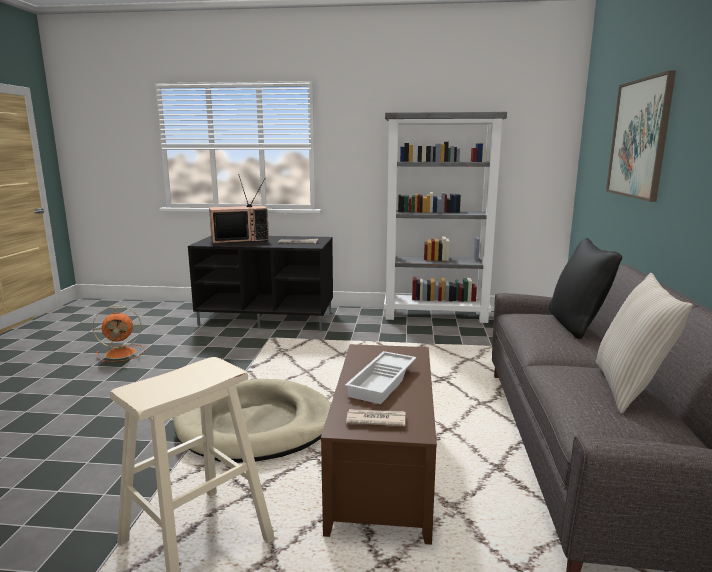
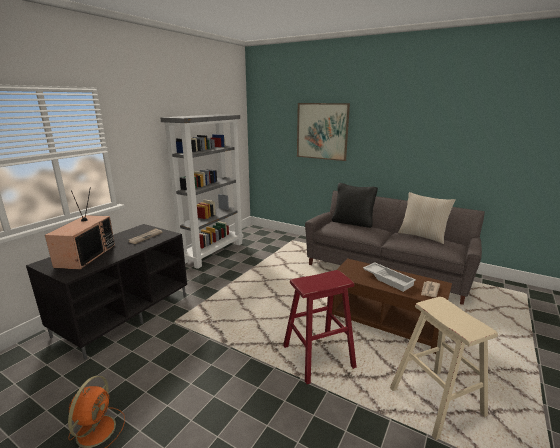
camera: 65 degrees left, 5 degrees up
(256, 425) = (318, 356): beige dog bed -> red stool

